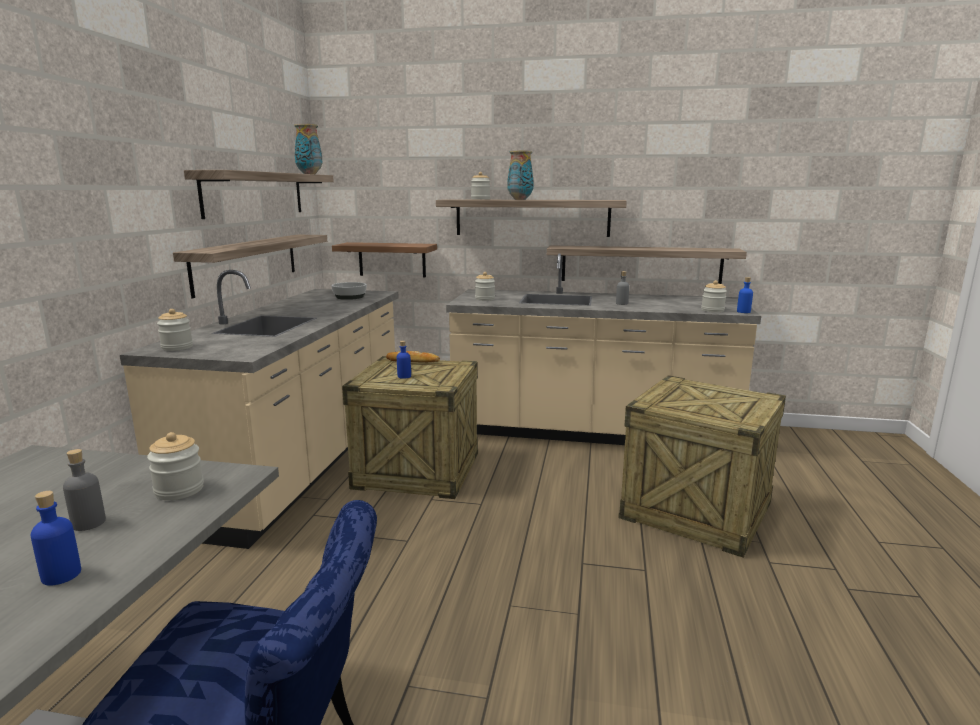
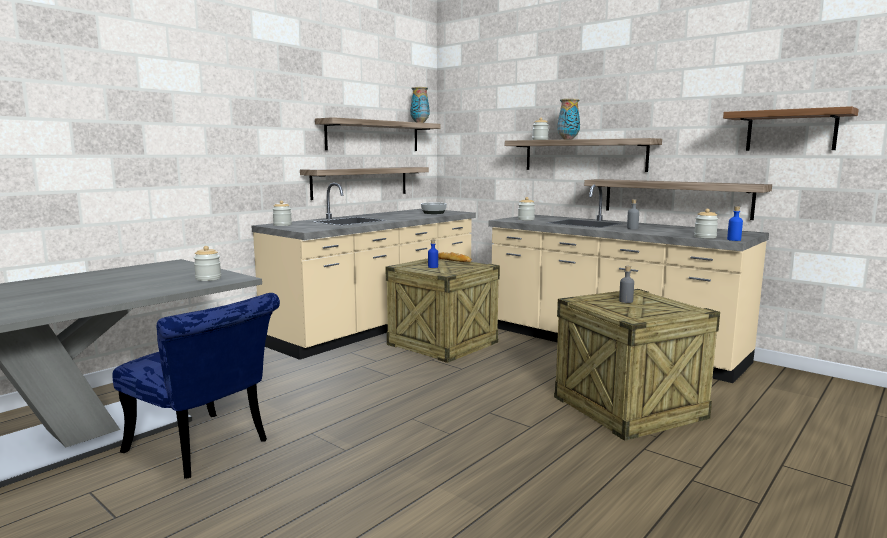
camera: 30 degrees right, 5 degrees down
(61, 575) = (129, 292): blue bottle -> none
(89, 523) = (160, 282): grey bottle -> grey bottle (626, 301)
(392, 259) = (481, 189): shelf -> shelf (791, 131)

